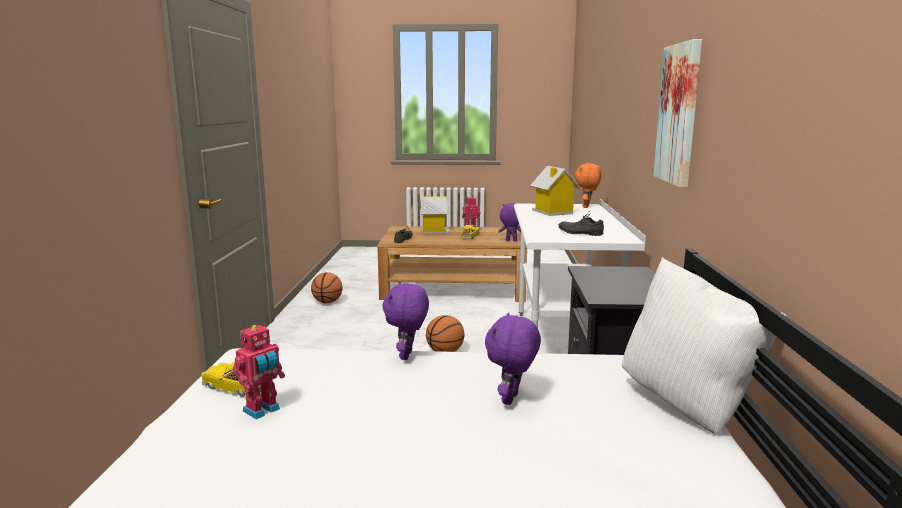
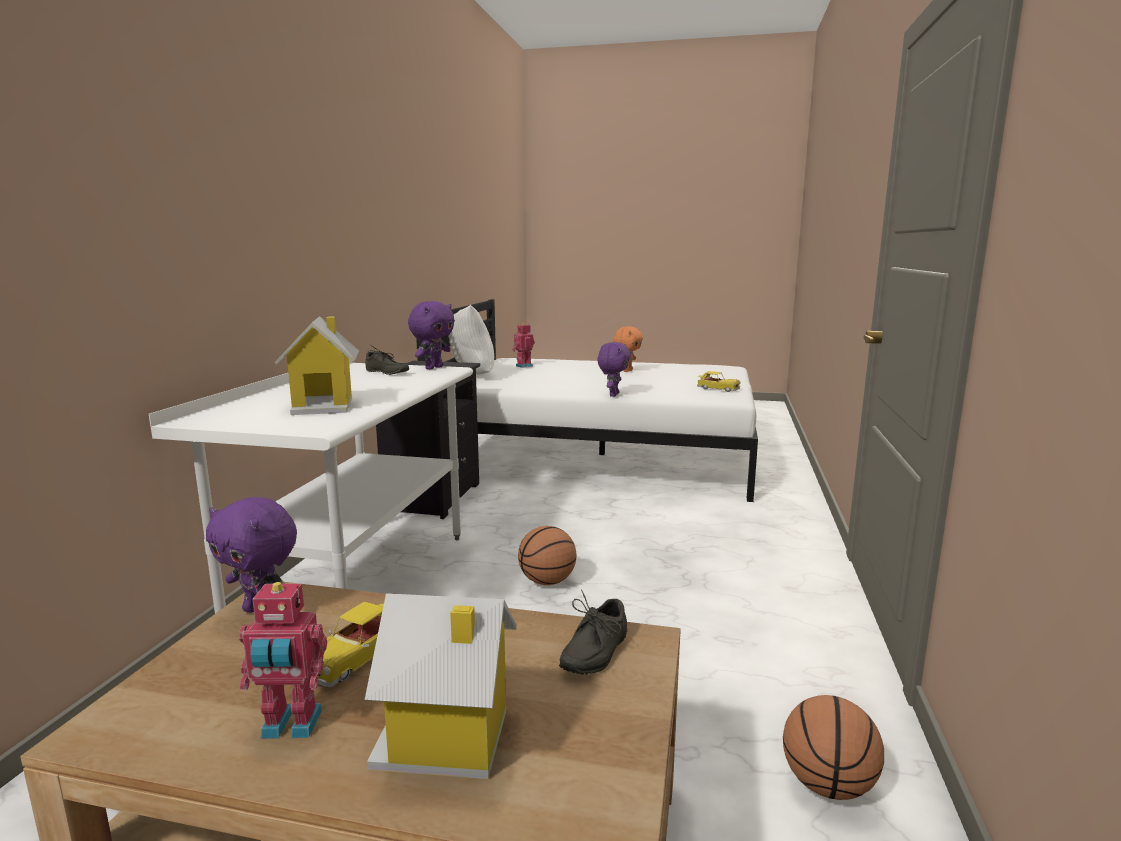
camera: 170 degrees left, 0 degrees up
(262, 410) = (692, 383): toy robot -> toy robot (523, 366)
(511, 399) = (557, 381): purple plush toy -> purple plush toy (433, 367)
(586, 207) = (216, 416): orange plush toy -> orange plush toy (627, 371)
(679, 114) = (356, 221): picture -> none

